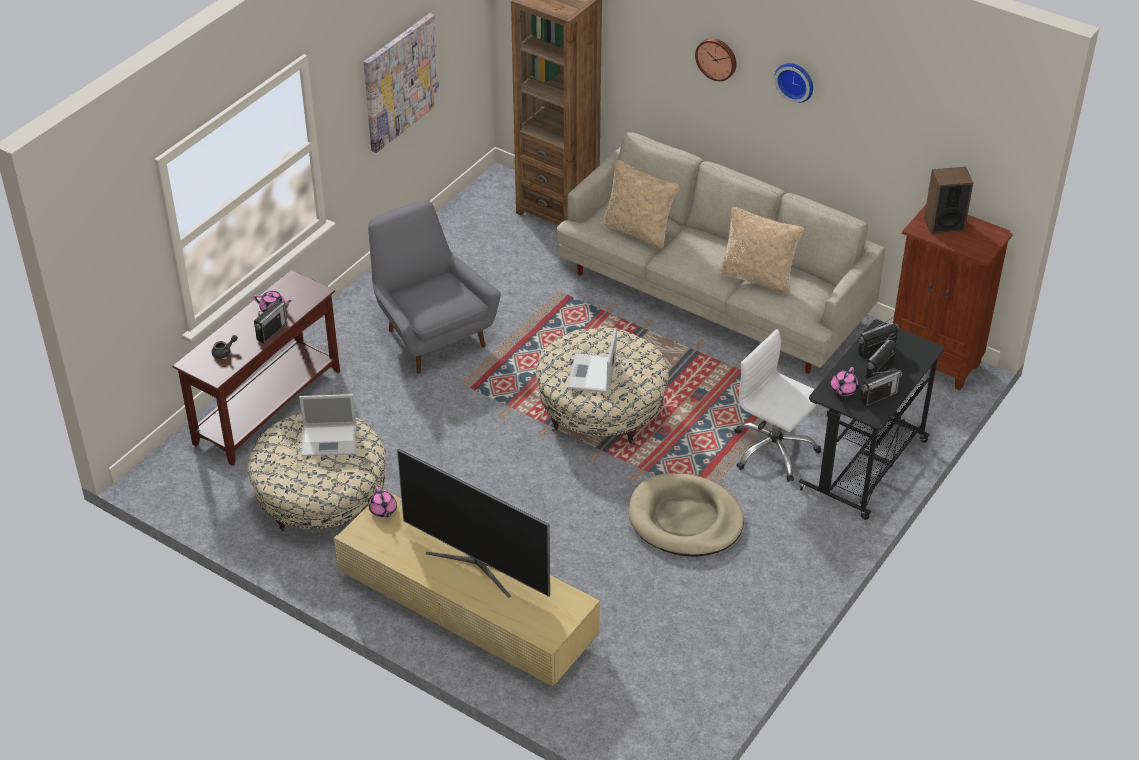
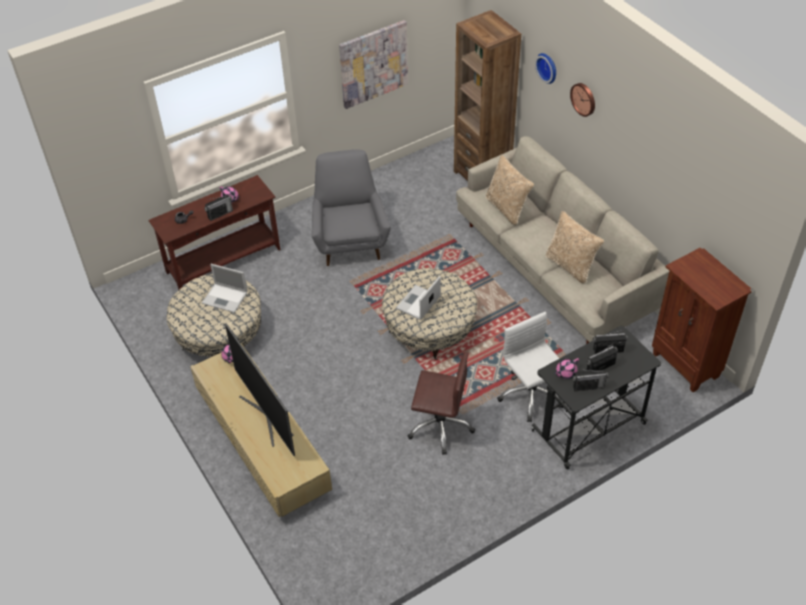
camera: 25 degrees right, 5 degrees up
(685, 519) = (440, 426): beige dog bed -> brown office chair
(795, 81) = (628, 130): wall clock -> wall clock (548, 67)
(944, 224) = (701, 268): speaker -> none

